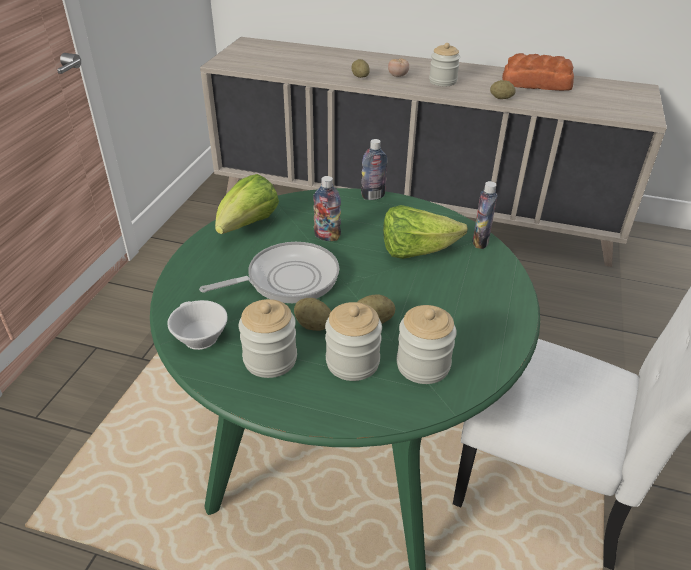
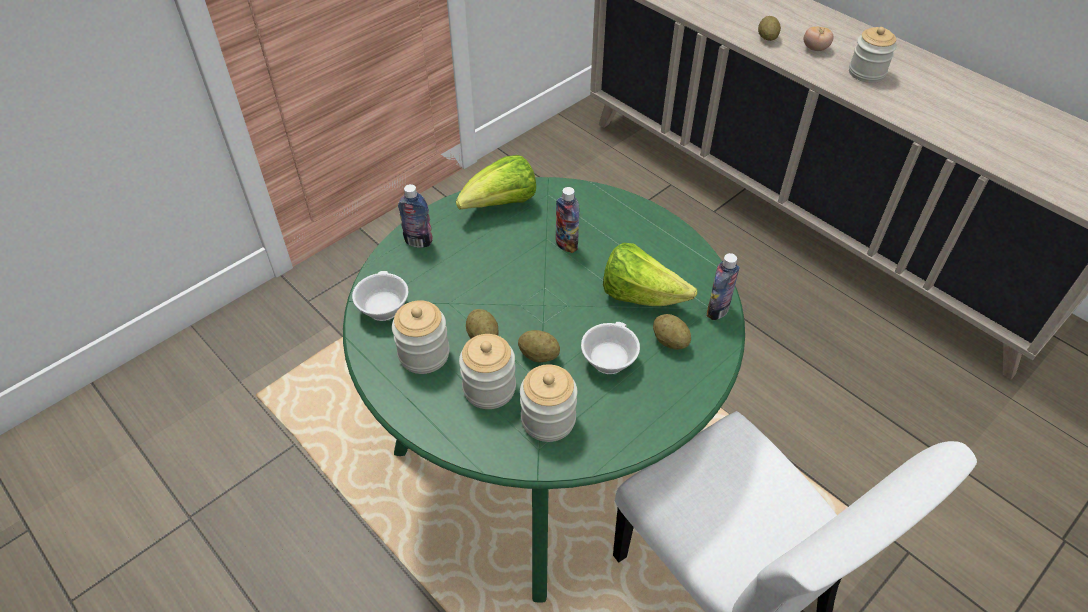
camera: 30 degrees right, 10 degrees up
(287, 279) = (495, 278): frying pan -> none
(373, 196) = (649, 212): bottle -> bottle (418, 242)
(430, 302) = (607, 358): none -> white cup
(501, 98) = (922, 121): potato -> potato (670, 341)
(537, 84) = (994, 111): bread -> none

